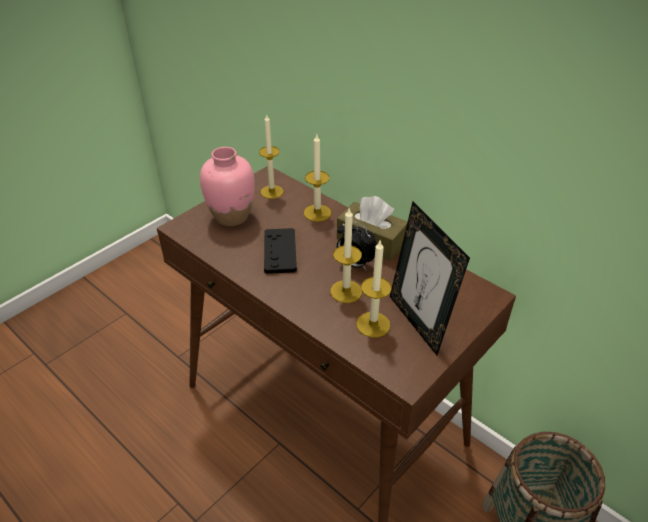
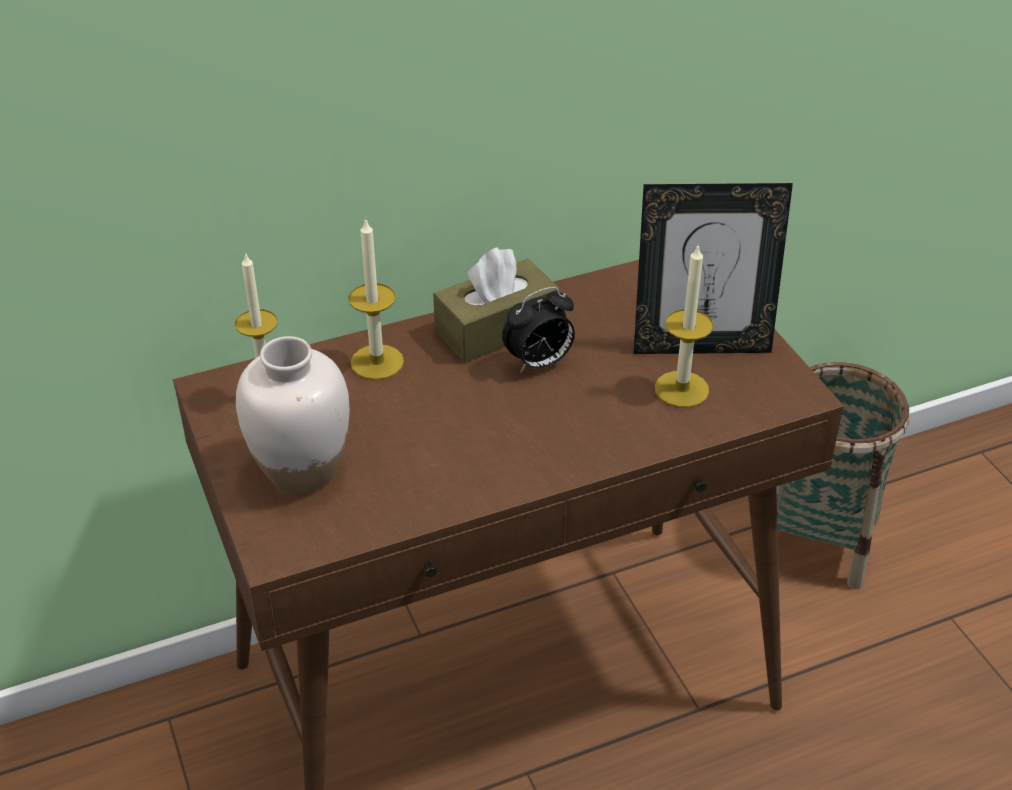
camera: 65 degrees left, 0 degrees up
(231, 216) = (301, 470): pink vase -> white vase
(280, 251) = (449, 436): black game controller -> none
(346, 291) = (595, 393): candle -> none

